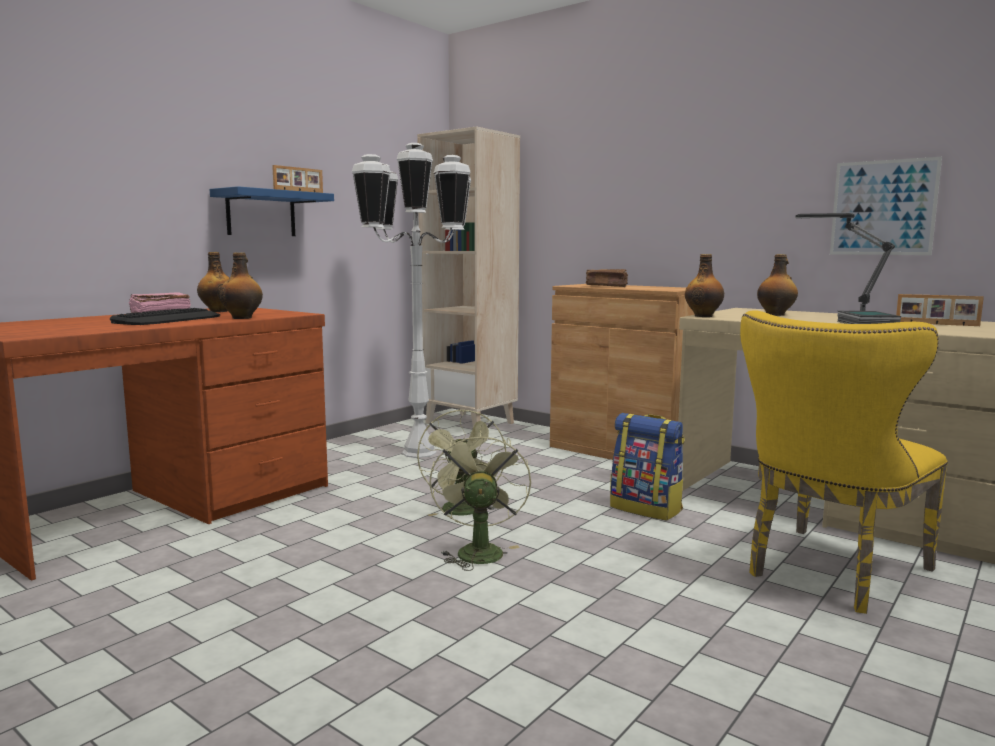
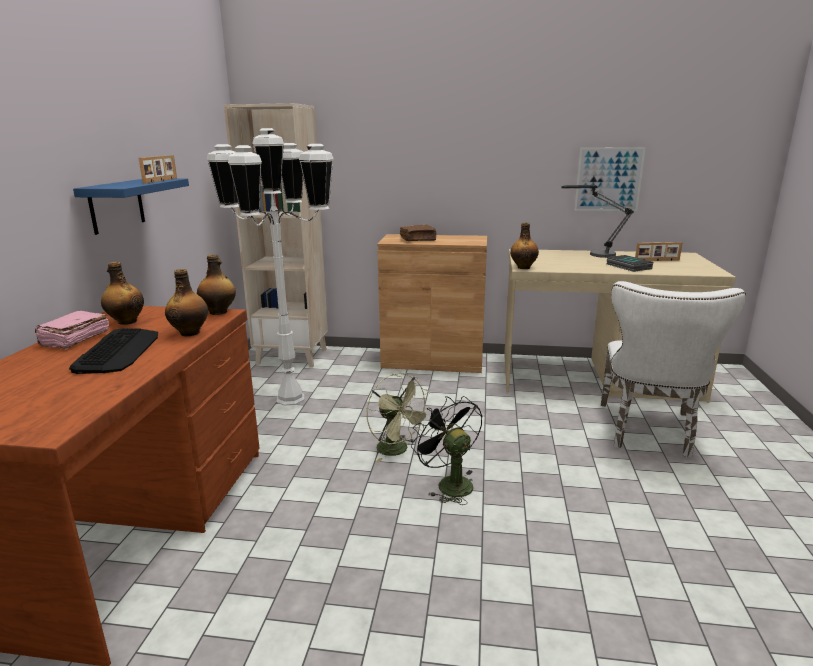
camera: 30 degrees left, 10 degrees up
(478, 550) = (449, 483): green fan -> black fan
(646, 509) = (506, 410): backpack -> none
(776, 314) = (556, 258): bottle -> bottle (219, 312)
(830, 573) = (648, 433): yellow chair -> white chair

